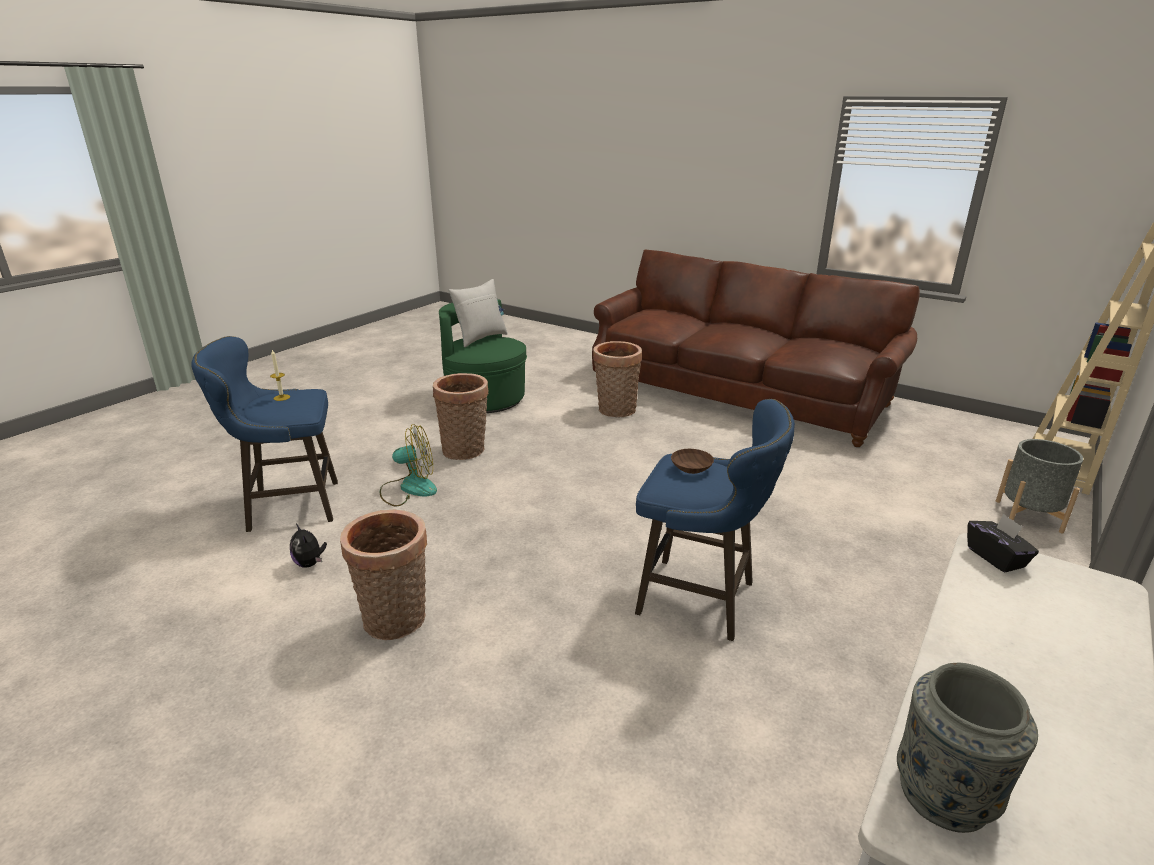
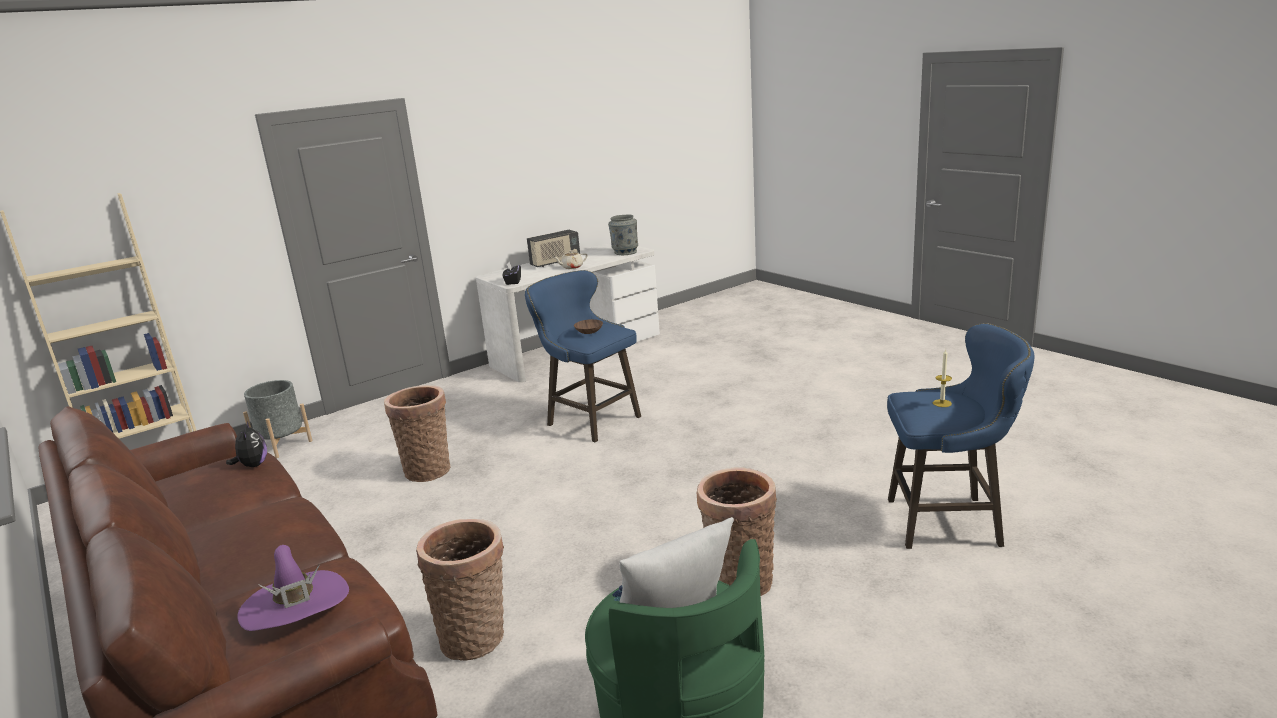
camera: 160 degrees left, 5 degrees down
(310, 563) = (889, 464): plush toy -> plush toy (253, 465)
(396, 622) = (805, 424): basket -> basket (427, 469)
(409, 488) = (812, 529): fan -> none
(654, 315) = (295, 605): none -> purple hat
(966, 644) = (571, 267): none -> beige teapot
(1066, 681) = (555, 262): none -> radio

